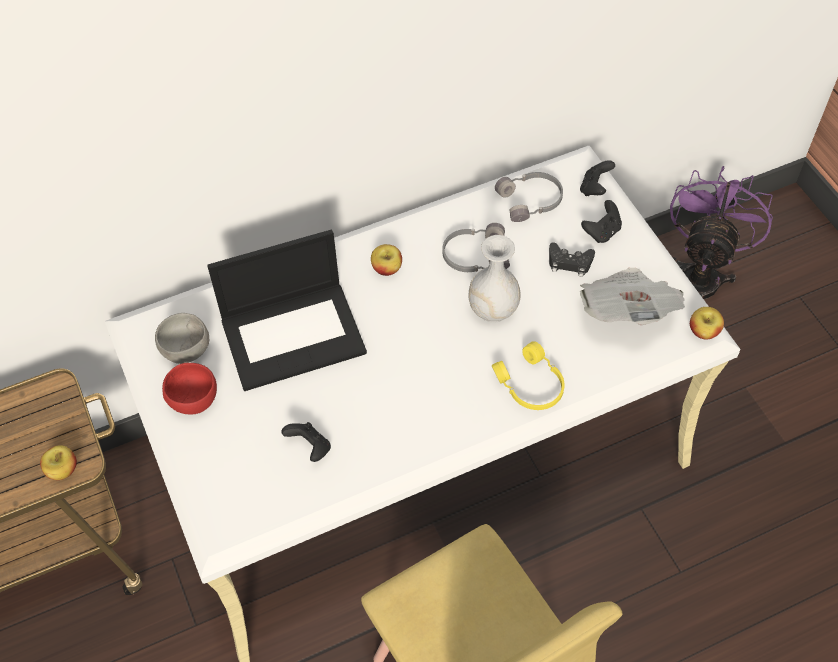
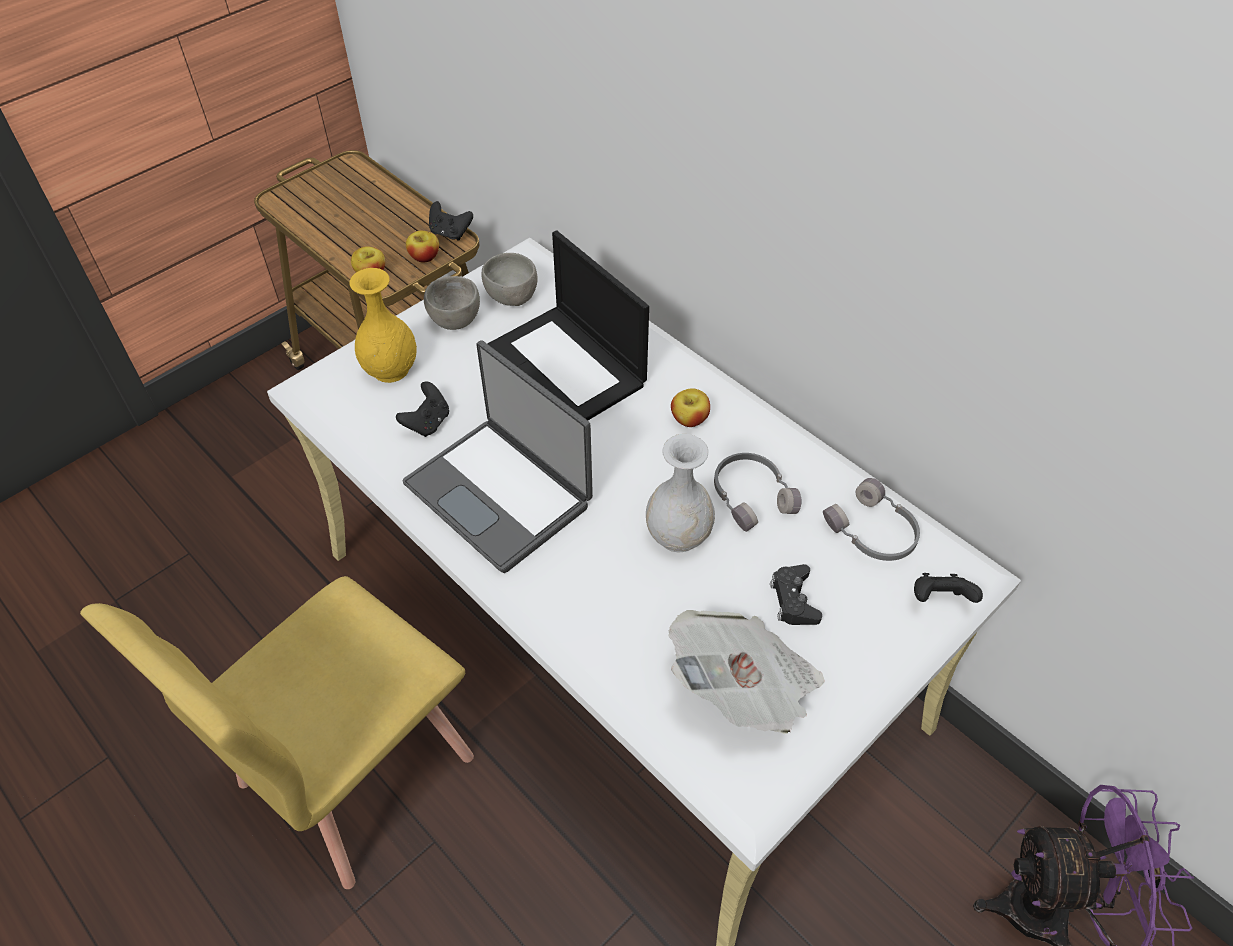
camera: 70 degrees right, 5 degrees down
(193, 399) = (456, 319): red bowl -> grey bowl
(232, 464) = (391, 369): none -> yellow vase
(409, 412) = (500, 493): none -> laptop
(530, 385) = (580, 602): yellow headphones -> none
(602, 232) = (867, 626): black game controller -> black game controller (450, 233)
(703, 331) = (756, 797): apple -> apple (424, 257)

